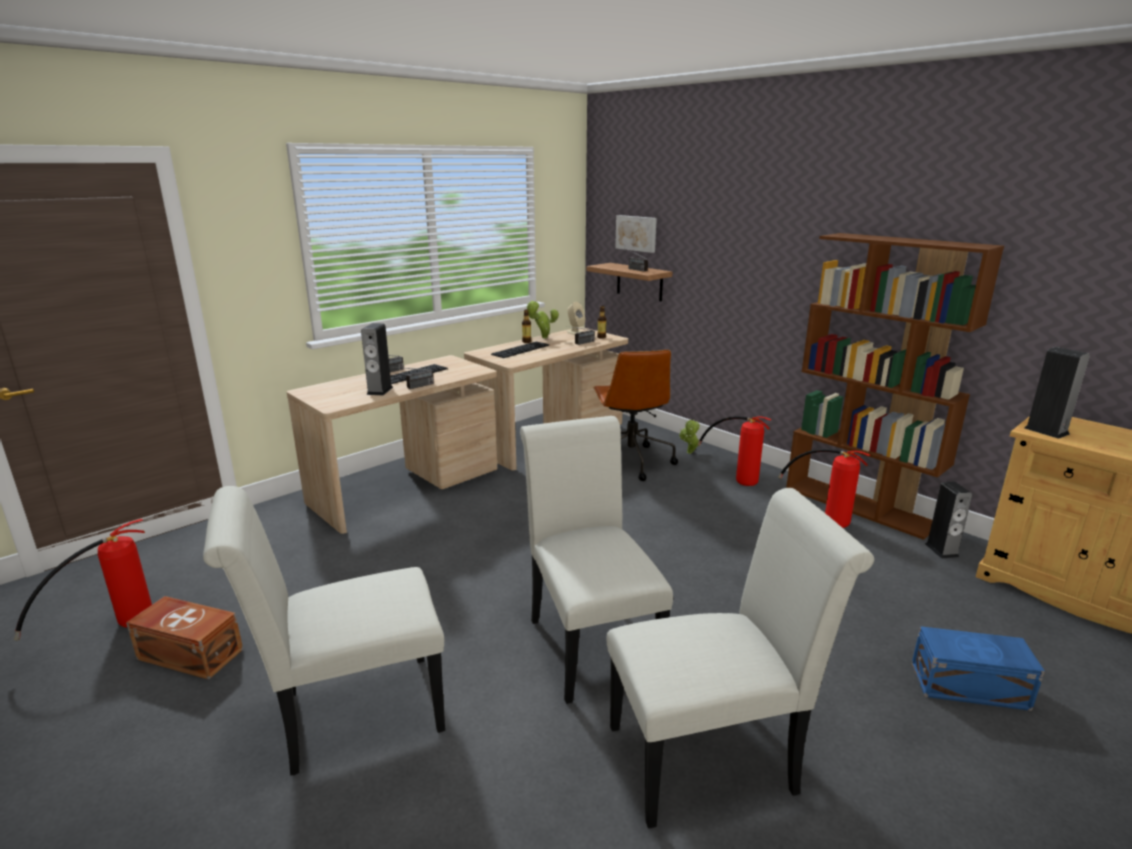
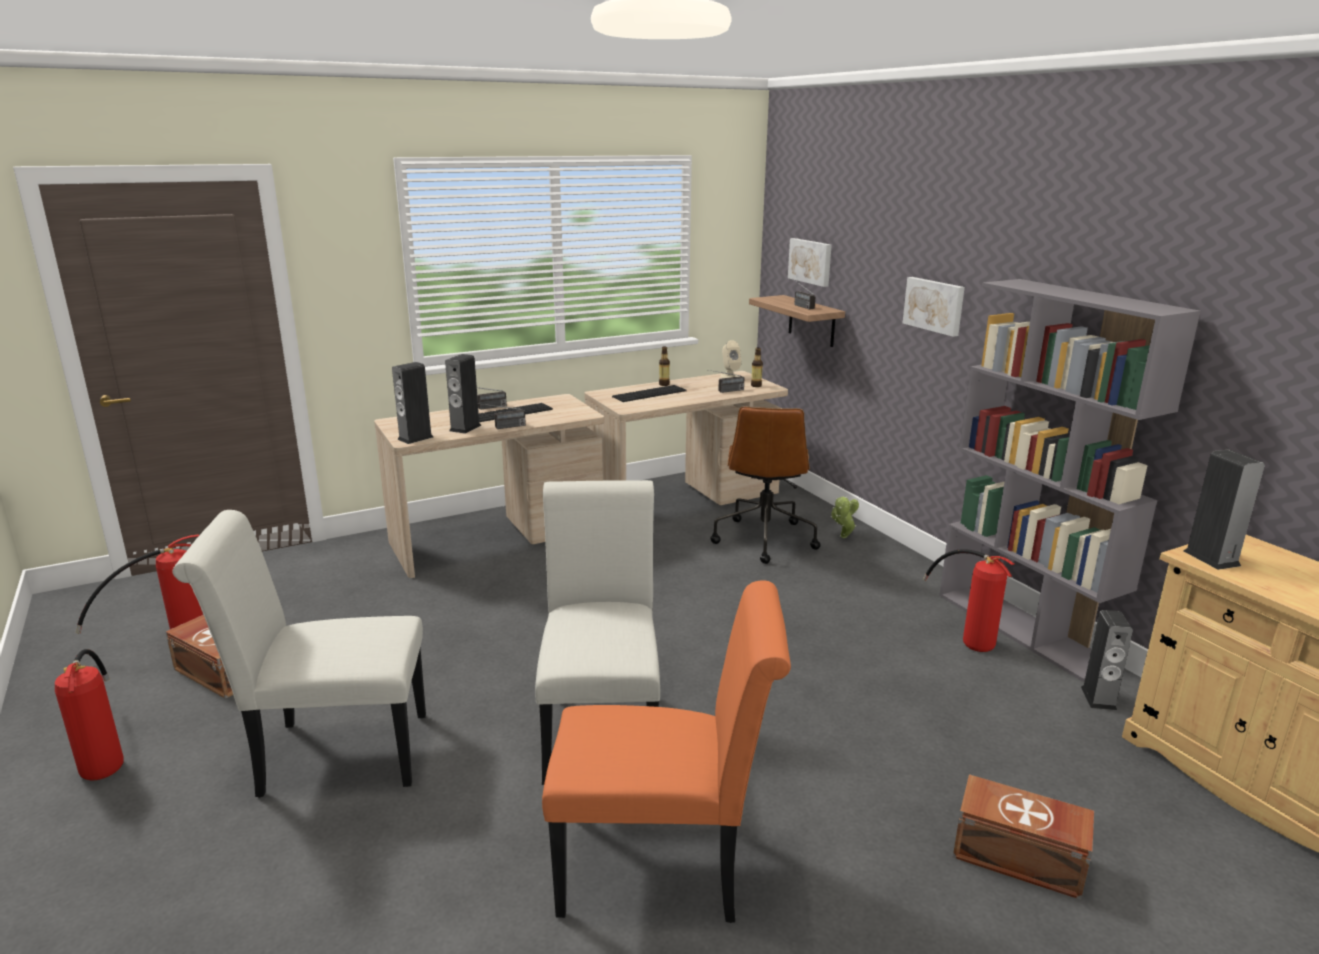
camera: 15 degrees right, 0 degrees up
(339, 403) = (415, 438): none -> speaker
(542, 338) = (686, 381): potted plant -> none
(713, 757) = (664, 867): white chair -> orange chair
(736, 477) = (884, 574): fire extinguisher -> fire extinguisher (106, 755)
(759, 260) = (934, 305): none -> picture
(860, 506) = (1024, 629): brown bookcase -> grey bookcase
(971, 687) = (1019, 859): blue storage box -> brown storage box

